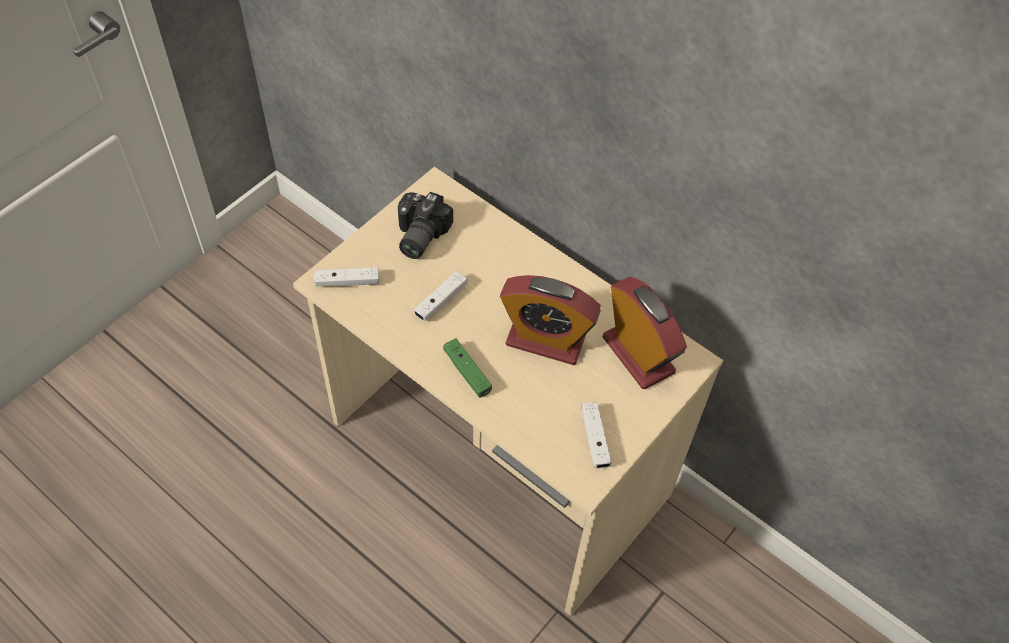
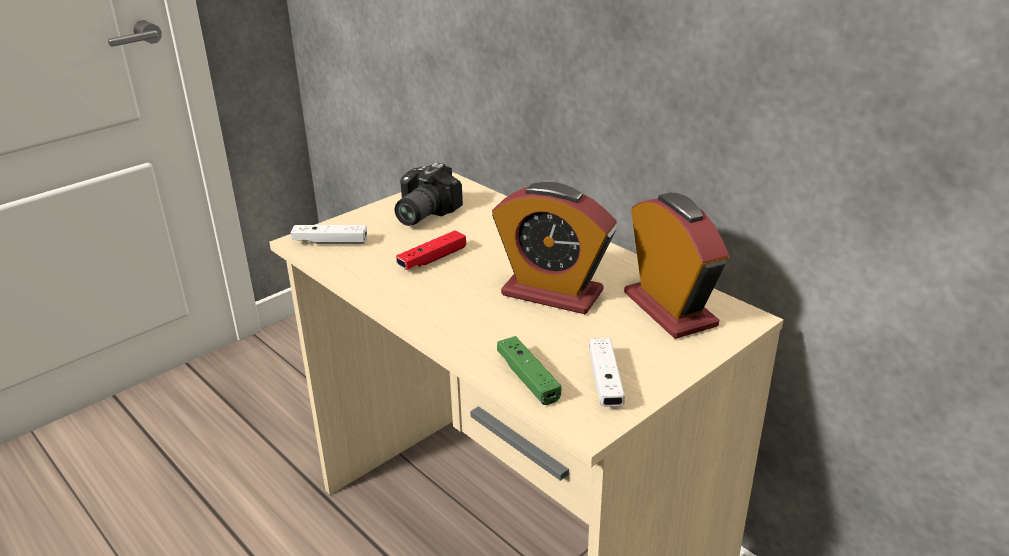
camera: 10 degrees right, 25 degrees down
(441, 301) = (432, 259): white game controller -> red game controller
(467, 372) = (448, 314): green game controller -> green game controller (528, 378)

